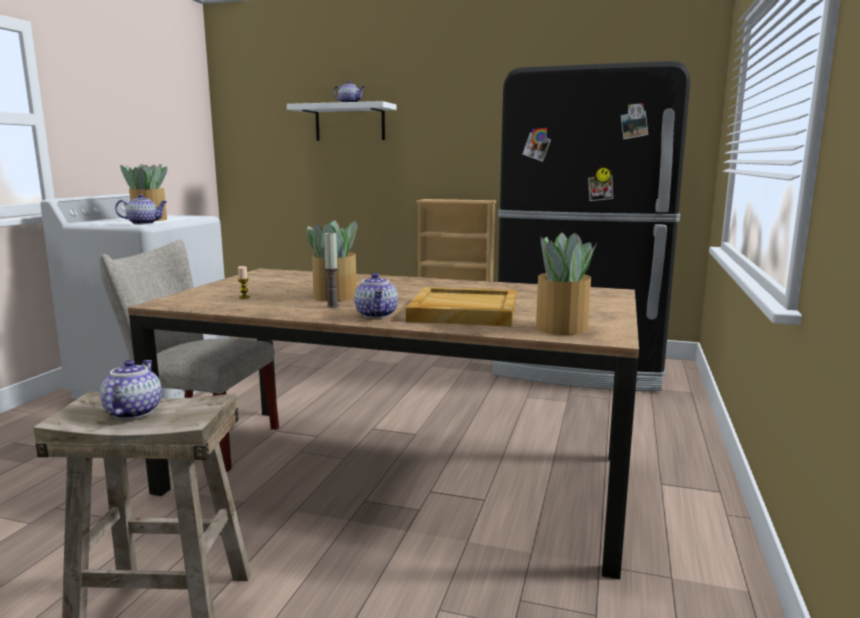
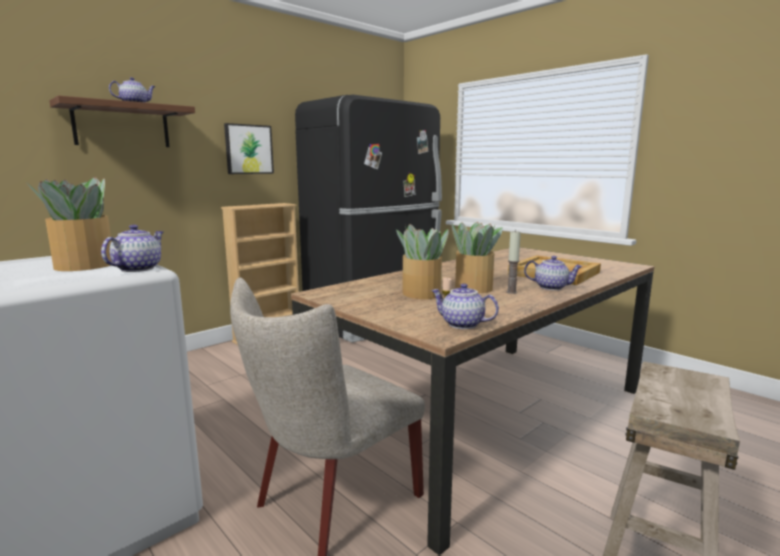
camera: 60 degrees left, 0 degrees up
(132, 412) = (681, 400): teapot -> teapot (461, 325)
(350, 123) = (122, 126): white shelf -> brown shelf
(462, 139) = (248, 149): none -> picture
(560, 327) = (606, 267): potted plant -> potted plant (421, 294)

